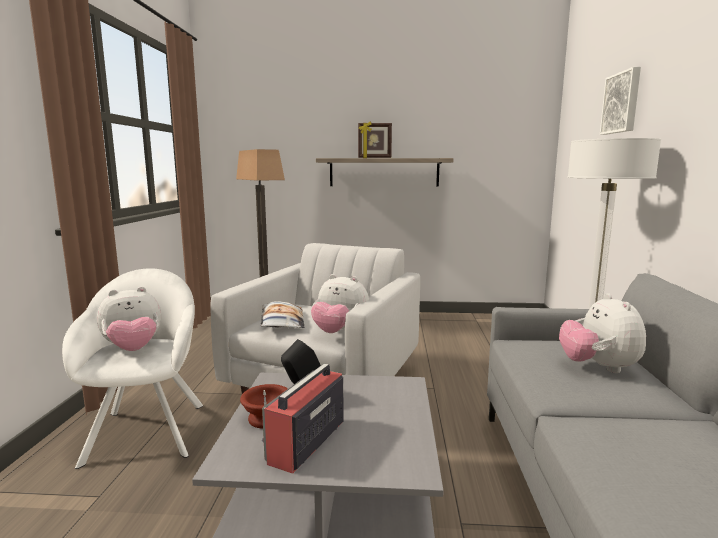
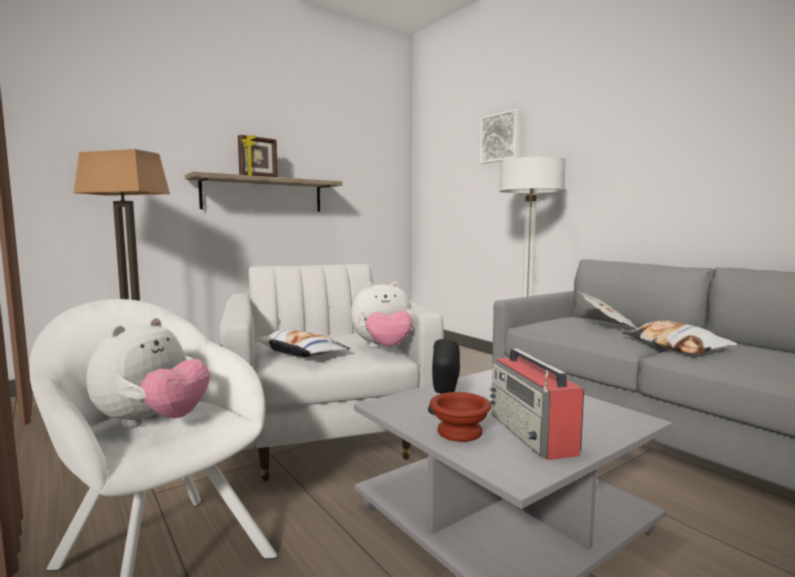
camera: 40 degrees left, 5 degrees down
(598, 367) = (608, 327): plush toy -> newspaper
(610, 416) = (675, 346): none -> pillow

